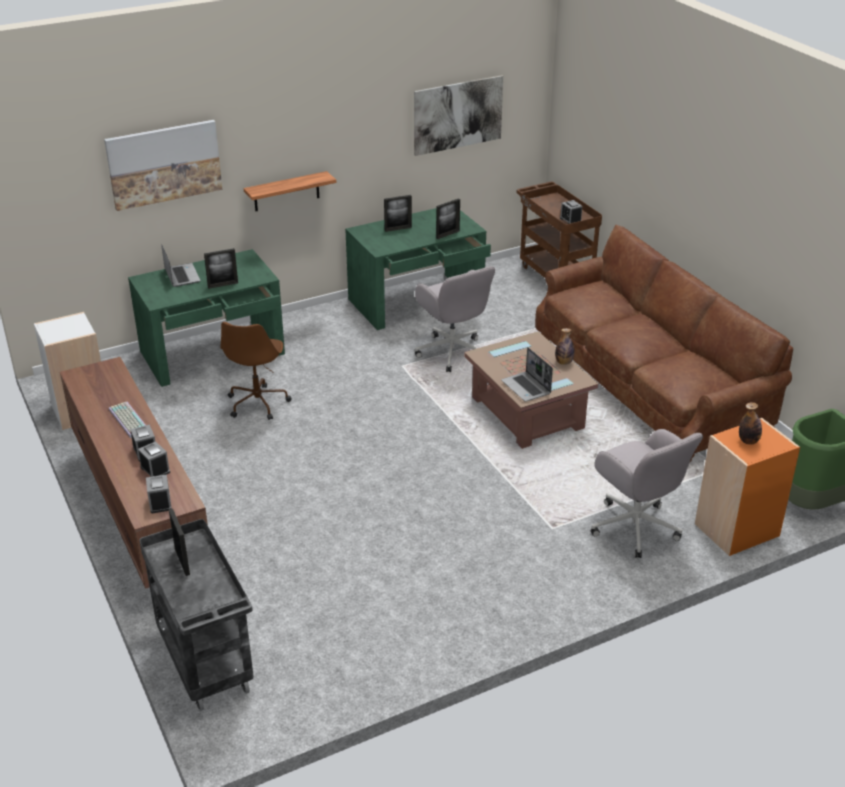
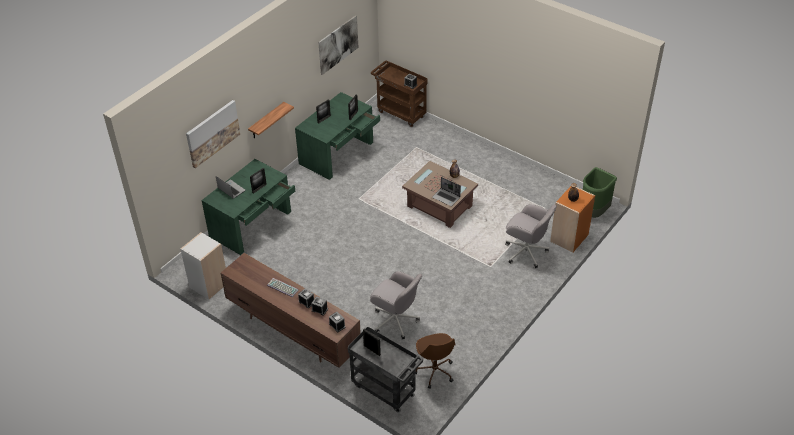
camera: 25 degrees left, 10 degrees up
(257, 405) = (301, 248): brown office chair -> brown office chair (435, 373)
(452, 353) = (379, 182): grey office chair -> grey office chair (395, 322)
(648, 383) = (486, 168): brown sofa -> none

